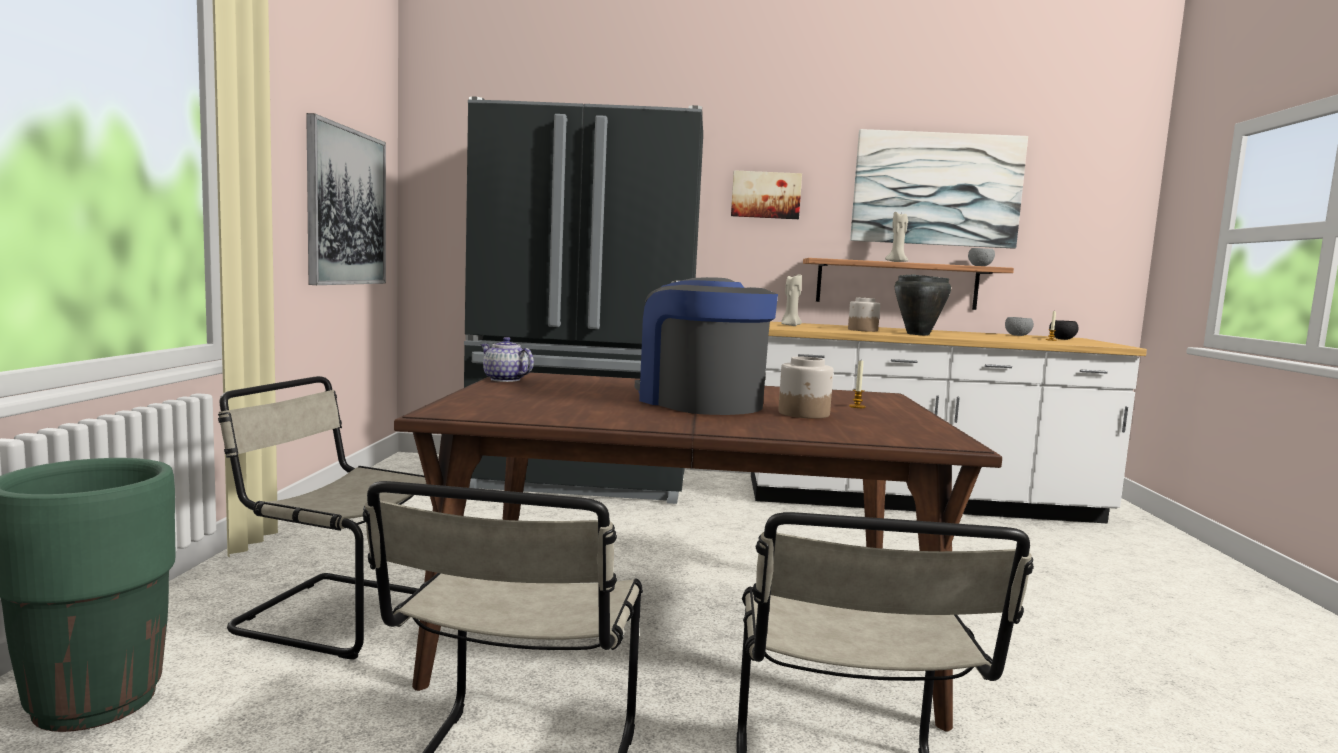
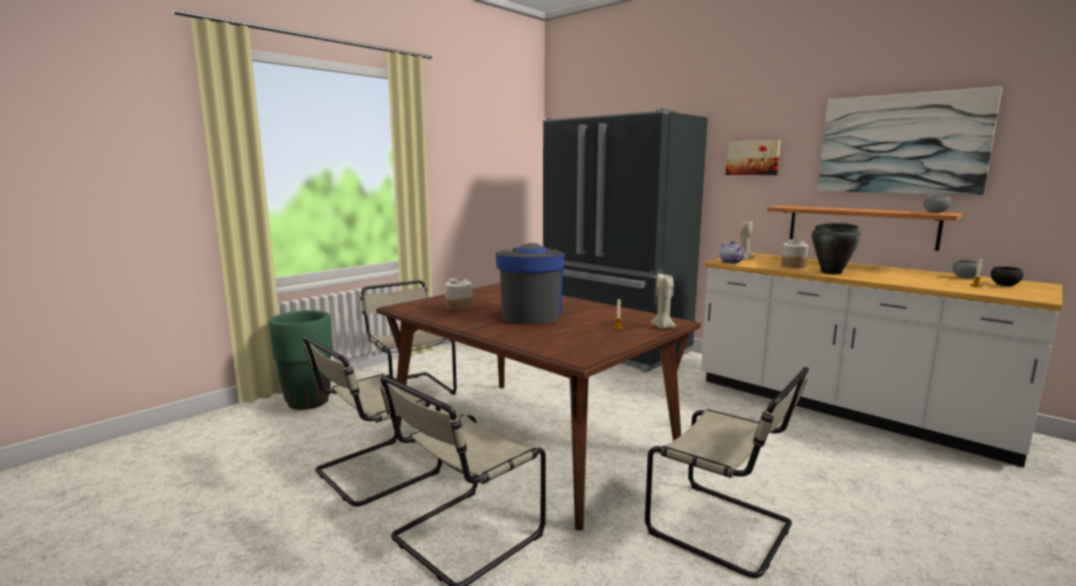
camera: 40 degrees right, 5 degrees up
(346, 207) = (496, 184): picture -> none
(505, 379) = (481, 289): teapot -> teapot (730, 262)
(804, 414) = (563, 328): jar -> jar (458, 307)
(897, 262) = (849, 209): beige candle -> beige candle (662, 327)
(1057, 661) = (725, 530): none -> beige chair

